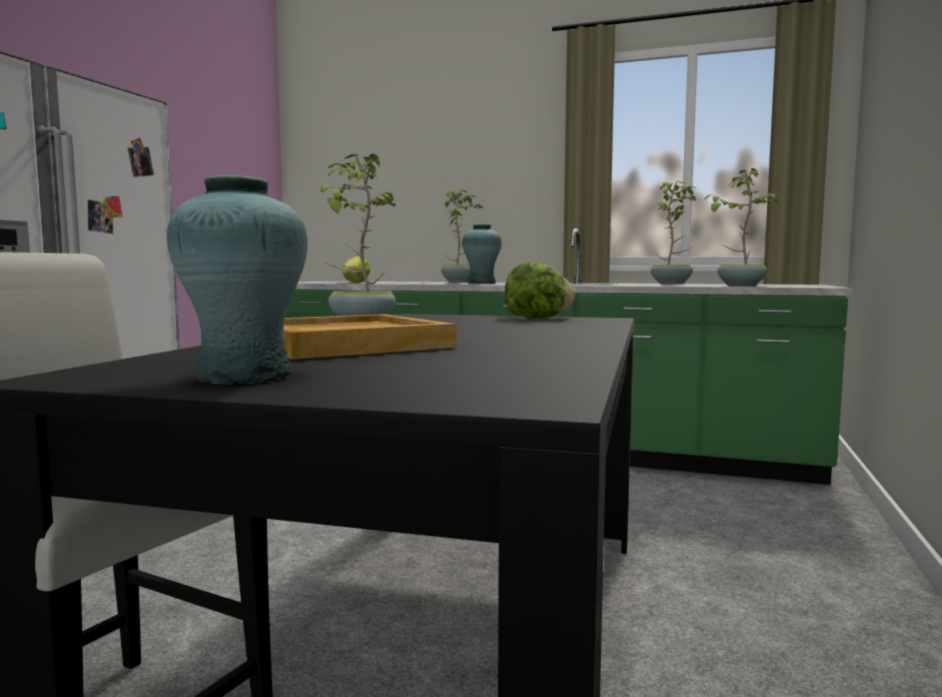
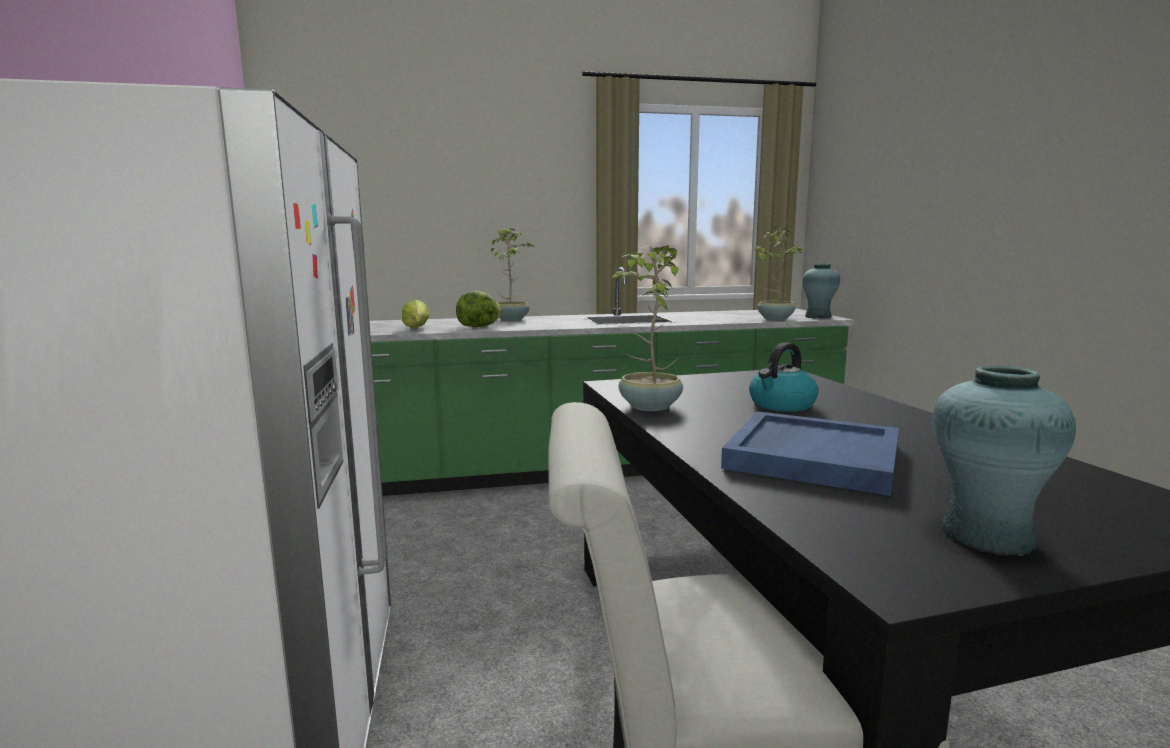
camera: 30 degrees left, 5 degrees up
(347, 344) = (811, 456): beige tray -> blue tray
(482, 283) = (552, 323): turquoise vase -> turquoise vase (818, 317)
(483, 328) = (781, 405): none -> kettle
(537, 318) = (739, 377): lettuce -> lettuce (479, 326)
(672, 283) = (701, 314): potted plant -> none

